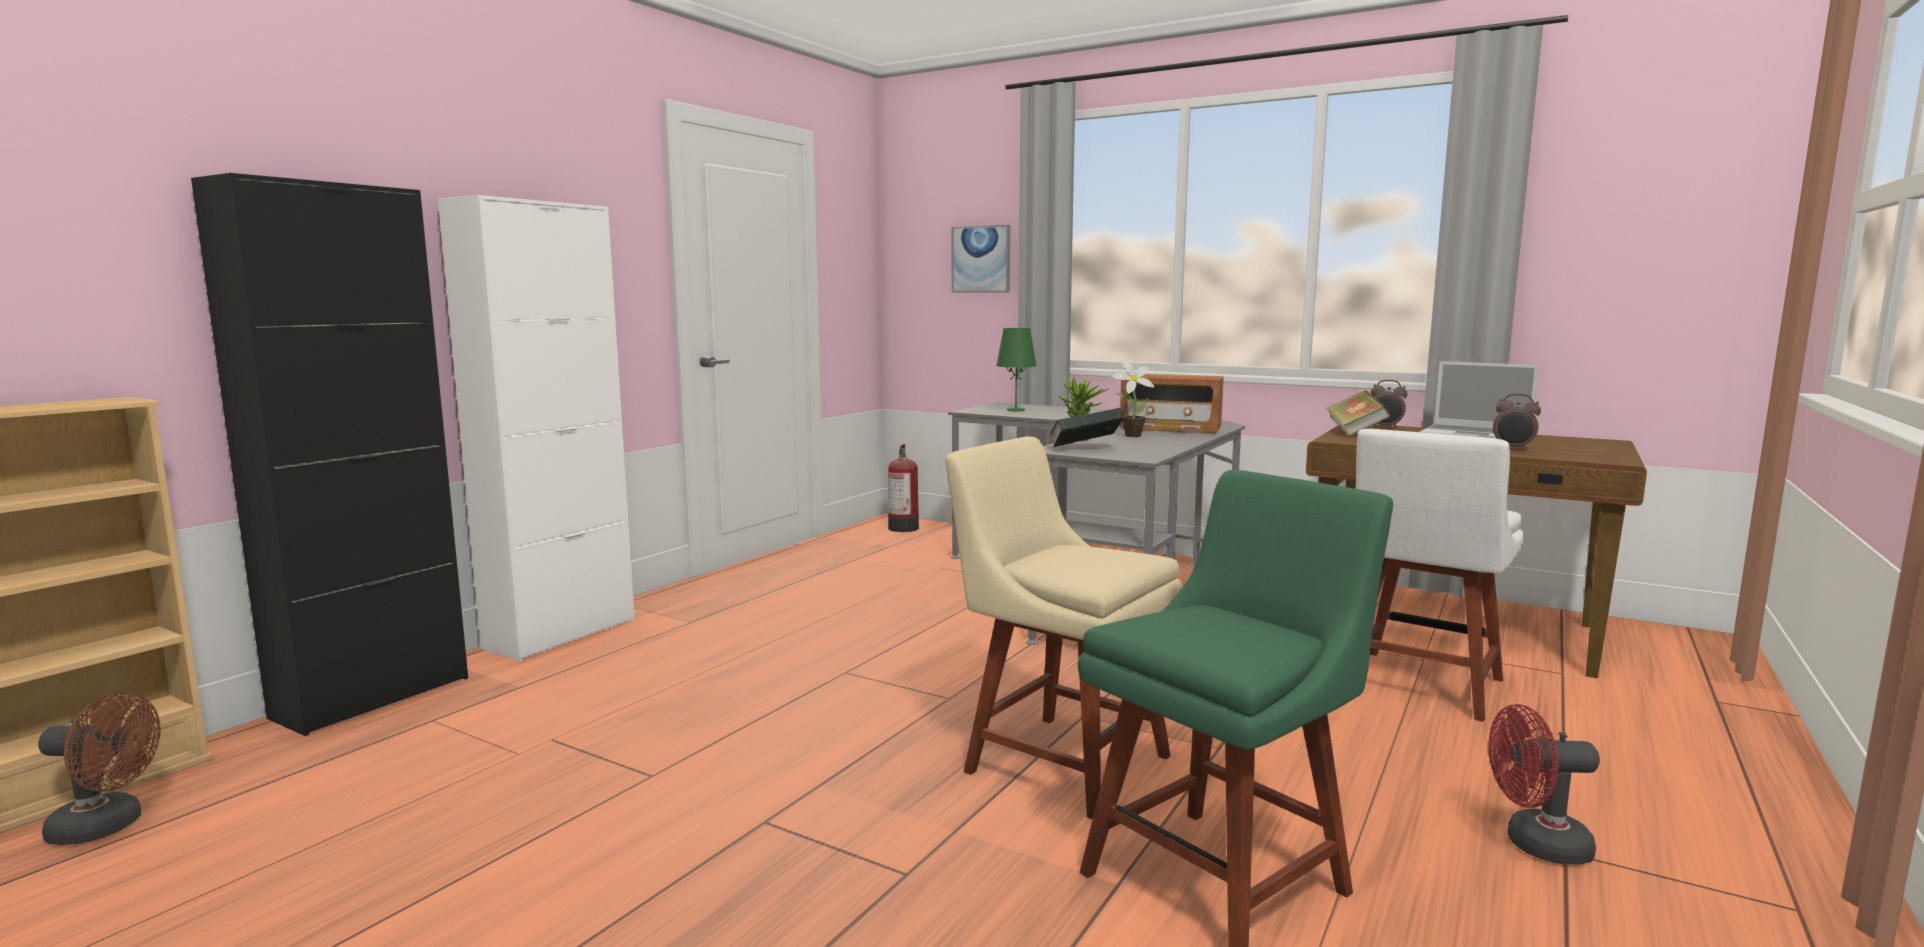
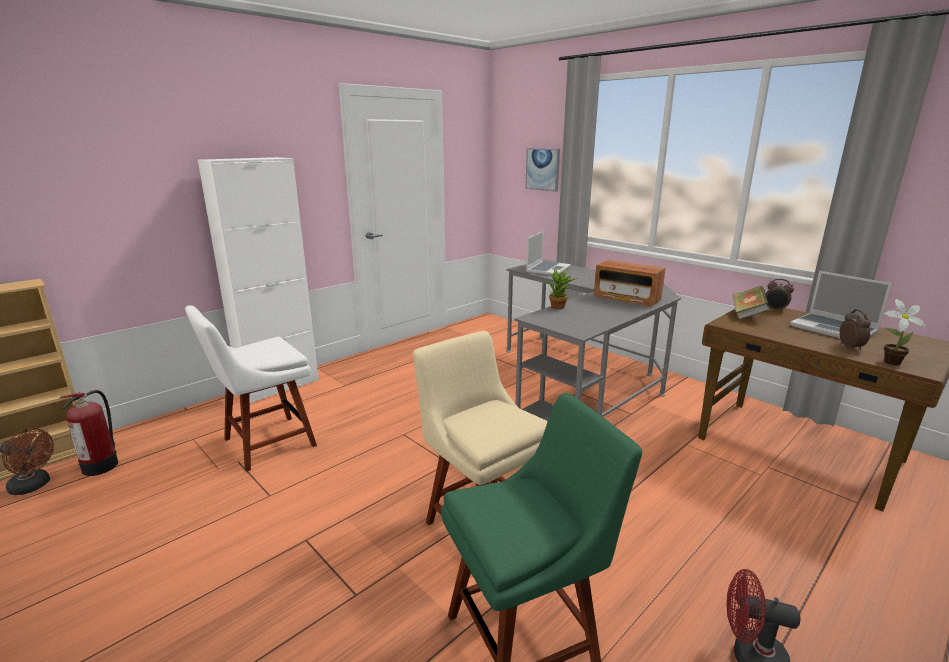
camera: 15 degrees right, 10 degrees up
(372, 697) = (176, 419): black cabinet -> none
(903, 527) = (492, 324): fire extinguisher -> fire extinguisher (102, 465)
(1016, 410) = (548, 269): green table lamp -> laptop
(1085, 449) = (553, 318): book -> none
(1129, 436) = (594, 305): potted plant -> potted plant (889, 362)
(1419, 687) = (745, 499): white chair -> white chair (264, 444)
(1513, 449) = (851, 347): alarm clock -> alarm clock turned 135 degrees counterclockwise

